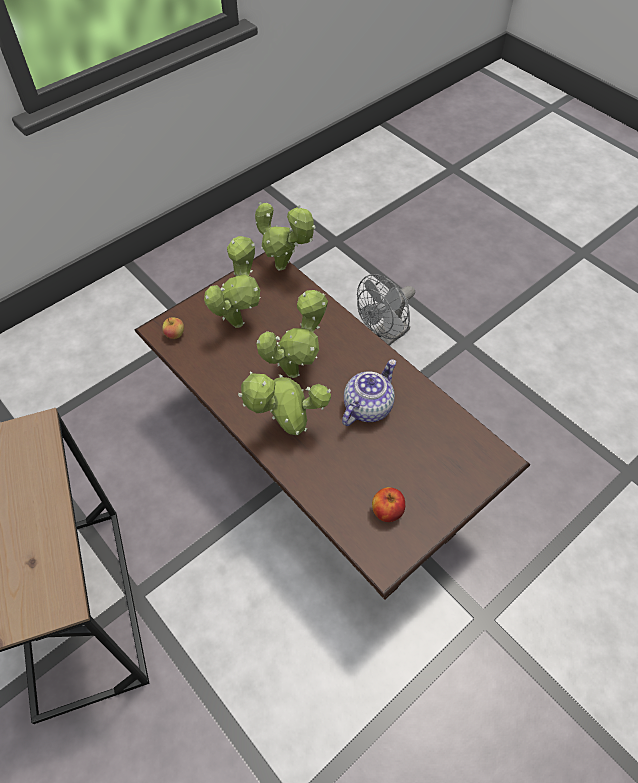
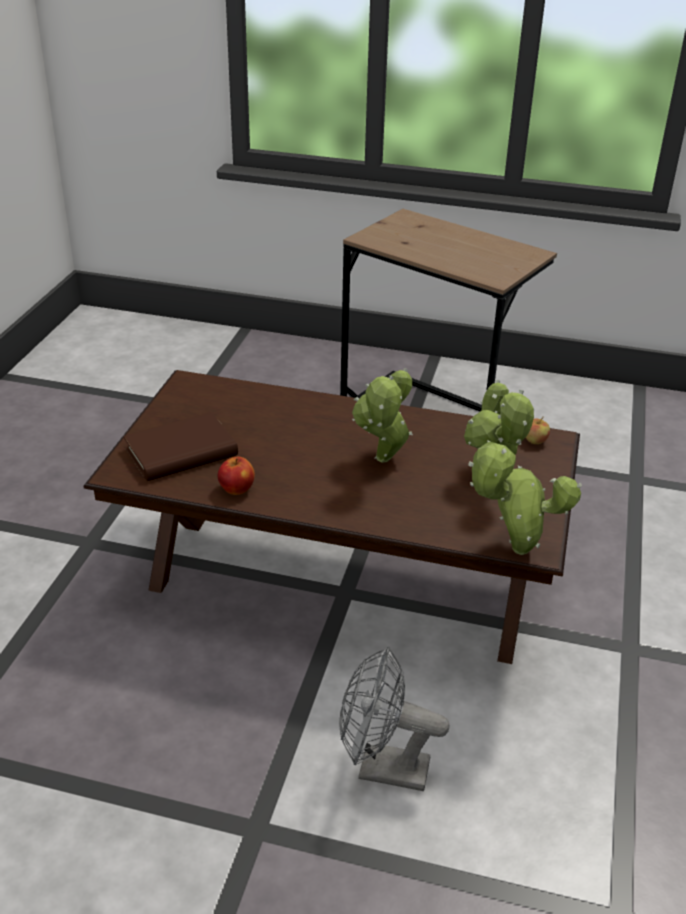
camera: 145 degrees right, 20 degrees down
(288, 431) = (340, 419): potted plant -> none
(367, 406) = (282, 462): teapot -> none
(384, 338) = (382, 769): grey fan -> grey fan turned 90 degrees counterclockwise
(387, 511) = (205, 405): apple -> apple (236, 489)
(438, 458) = (181, 452): none -> brown book

